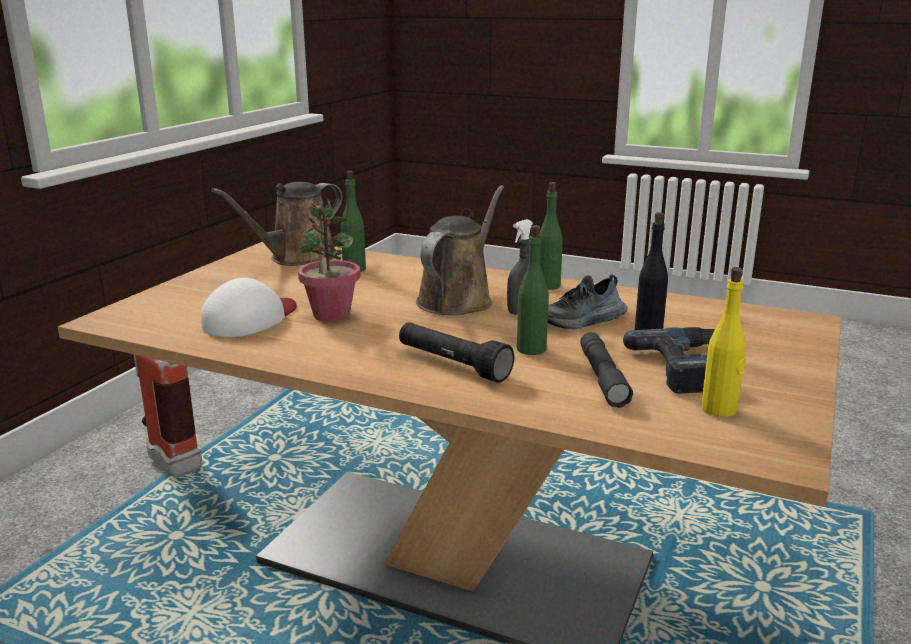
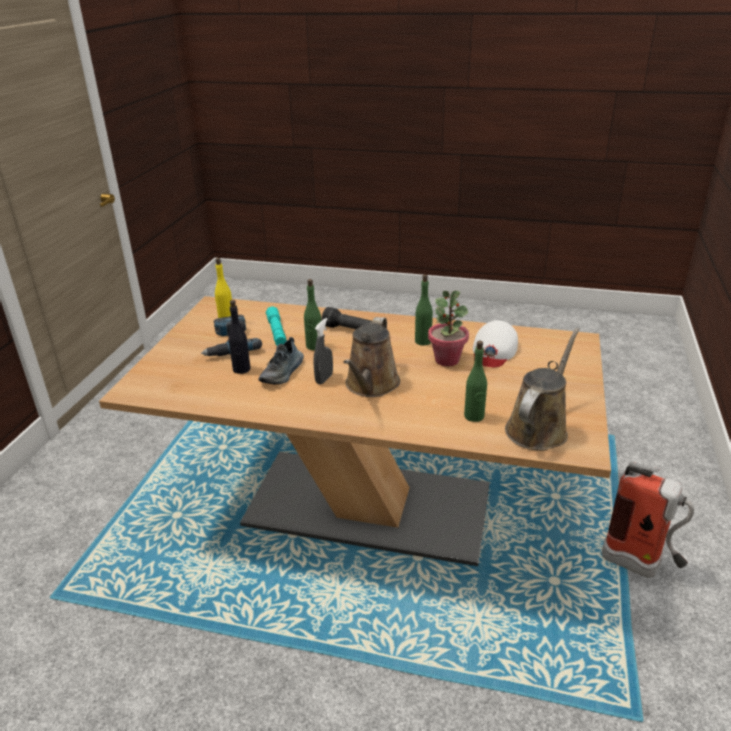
camera: 170 degrees right, 10 degrees up
(548, 286) = (305, 411): green bottle -> green bottle (423, 341)
(581, 321) = (283, 373): shoe -> shoe turned 150 degrees clockwise
(602, 378) = (276, 332): grey flashlight -> turquoise flashlight

